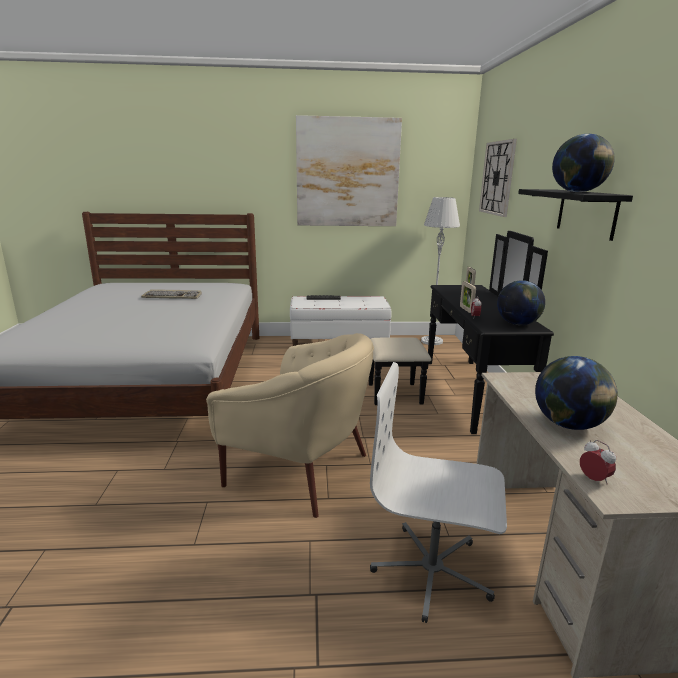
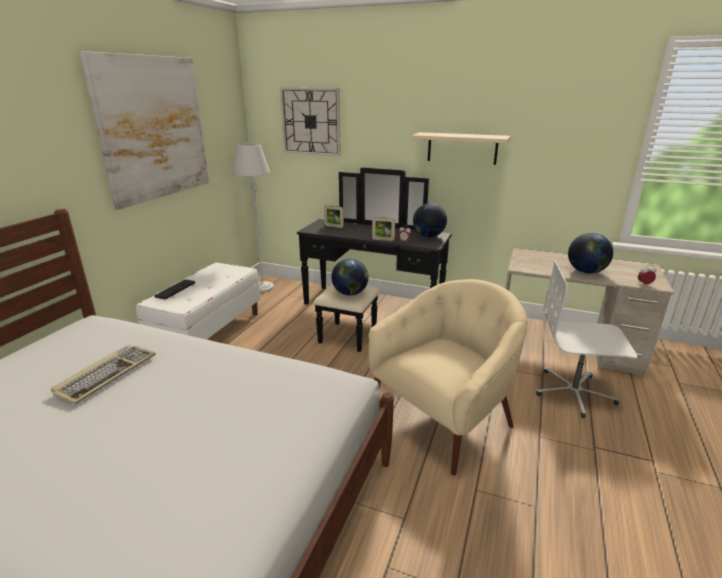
camera: 65 degrees left, 5 degrees up
(432, 571) = (574, 393): white office chair -> white office chair turned 60 degrees clockwise
(577, 192) = (476, 136): globe -> globe (350, 293)
(586, 213) = (462, 148): black shelf -> beige shelf

